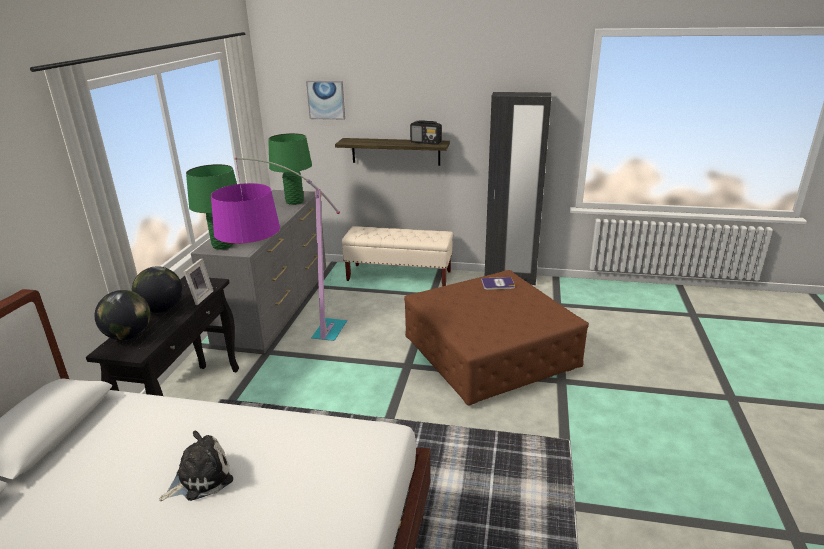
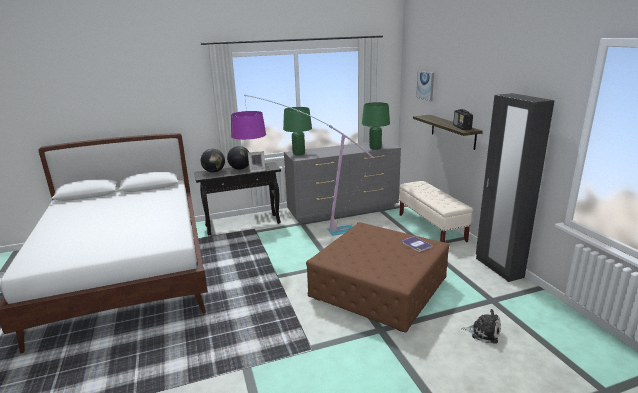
camera: 60 degrees right, 5 degrees down
(200, 478) = (133, 217): plush toy -> plush toy (483, 332)

